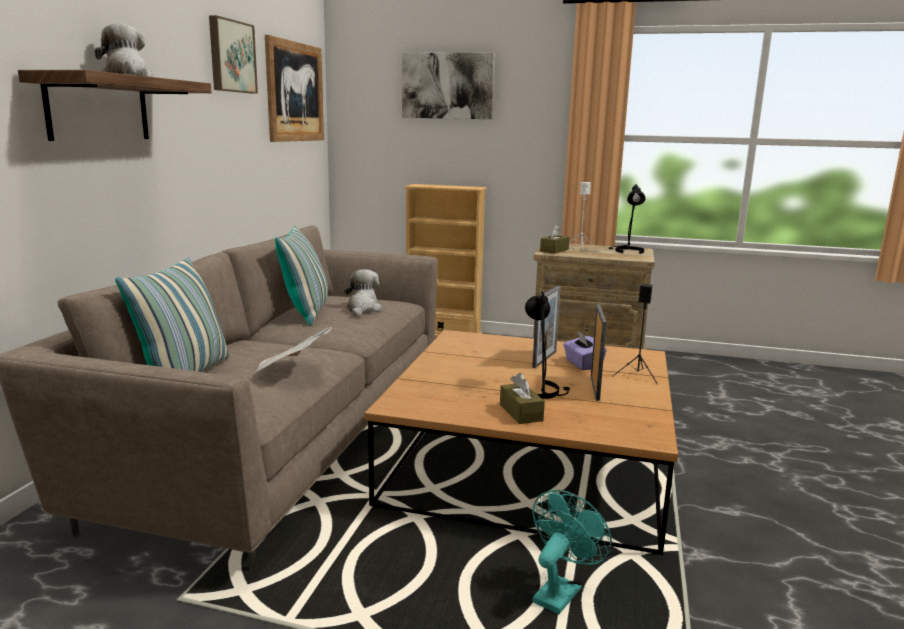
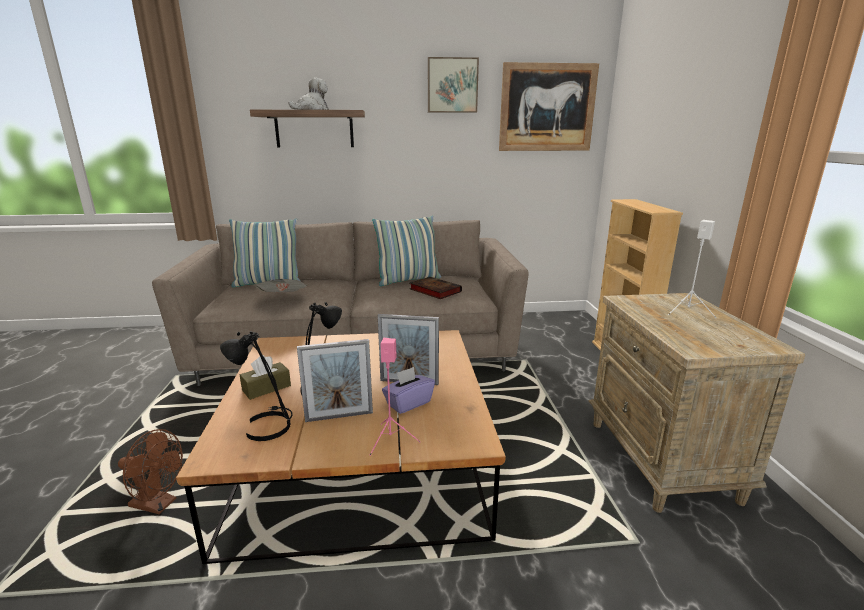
camera: 70 degrees right, 5 degrees up
(362, 309) = (433, 290): plush toy -> book
(447, 86) = (679, 89): picture -> none
(554, 250) = (641, 301): brown tissue box -> none
(560, 591) = (159, 504): turquoise fan -> brown fan
(627, 251) = (732, 338): black table lamp -> black table lamp (267, 425)
(638, 376) = (390, 440): black speaker -> pink speaker

